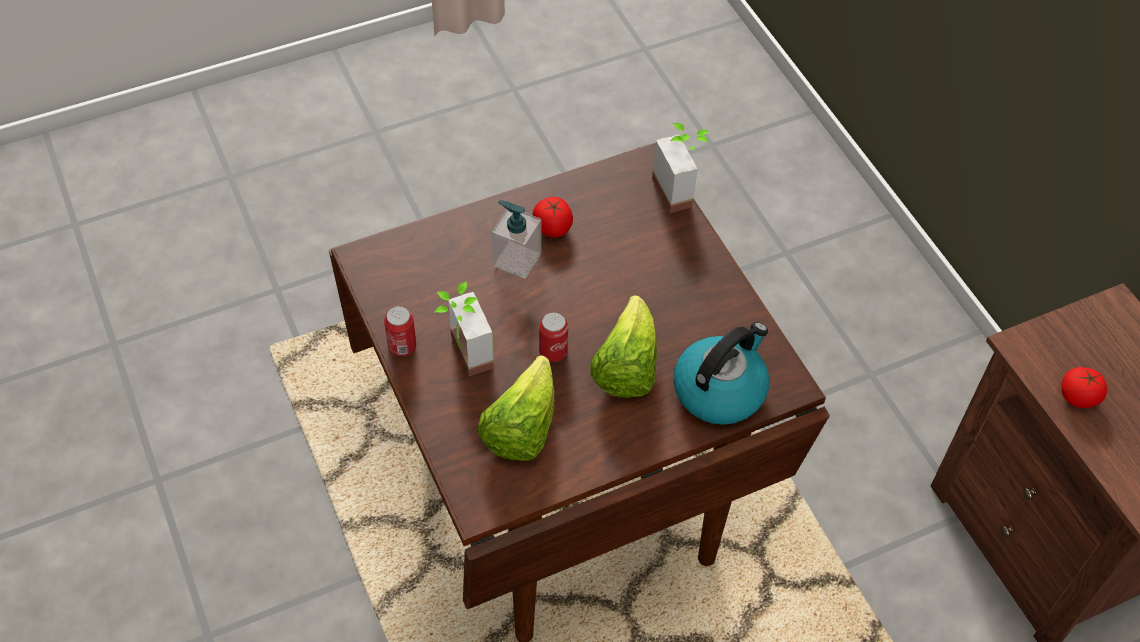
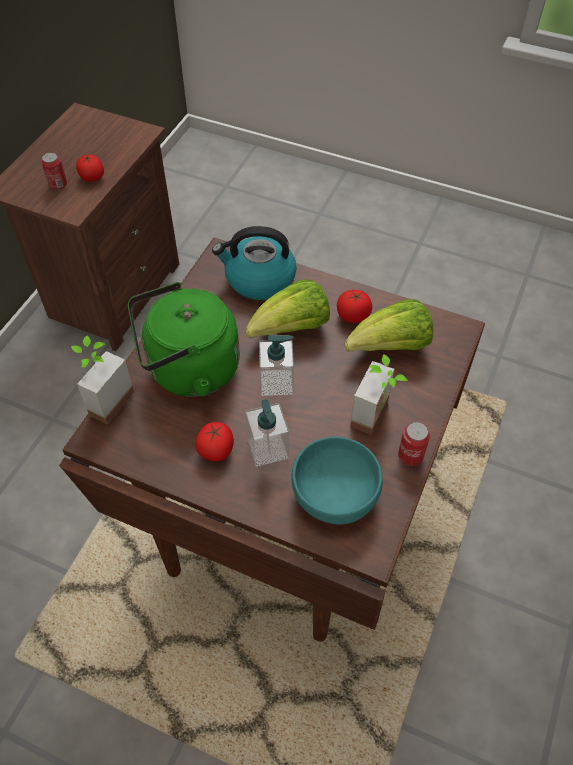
camera: 130 degrees left, 0 degrees up
(429, 270) = (335, 495): none -> turquoise bowl
(553, 352) = (320, 372): can -> can (58, 185)
(576, 312) = (277, 382): none -> soap dispenser
(591, 431) = (353, 315): none -> tomato
(655, 261) = (188, 370): none -> green kettle

